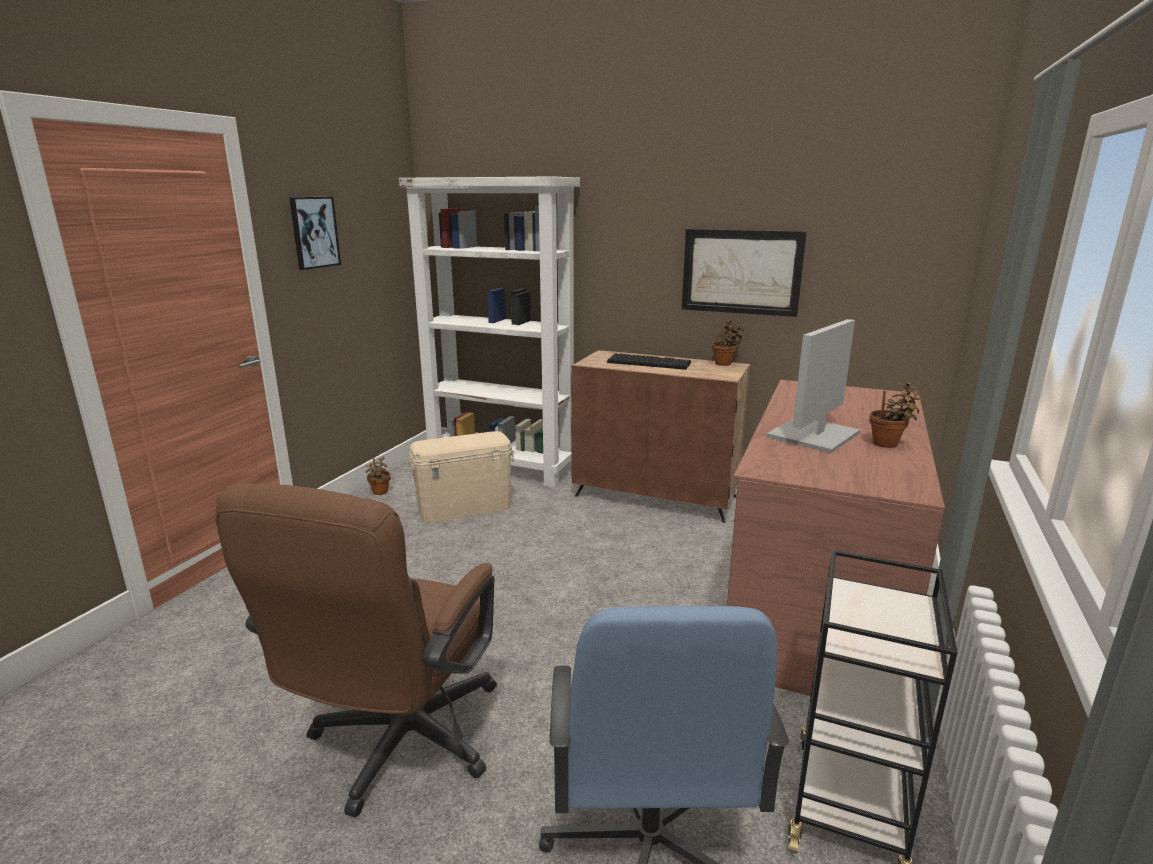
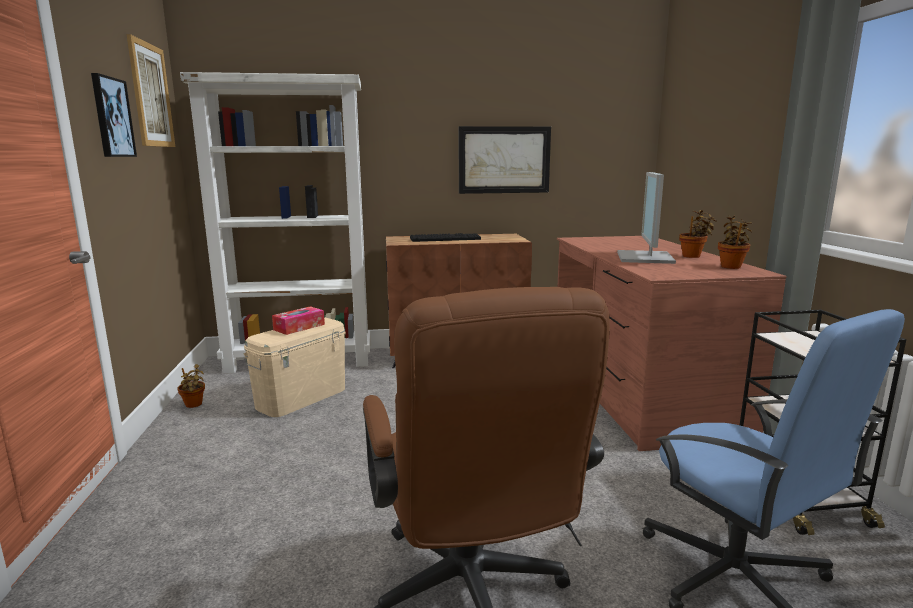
camera: 30 degrees left, 5 degrees down
(375, 201) = (151, 95): none -> picture
(465, 439) = (299, 327): none -> tissue box
(724, 363) = (499, 234): potted plant -> potted plant (731, 266)

